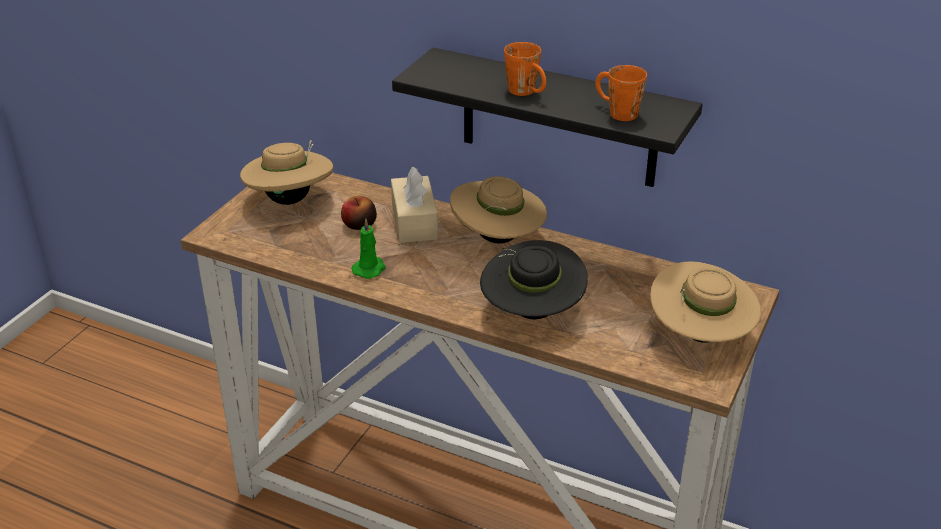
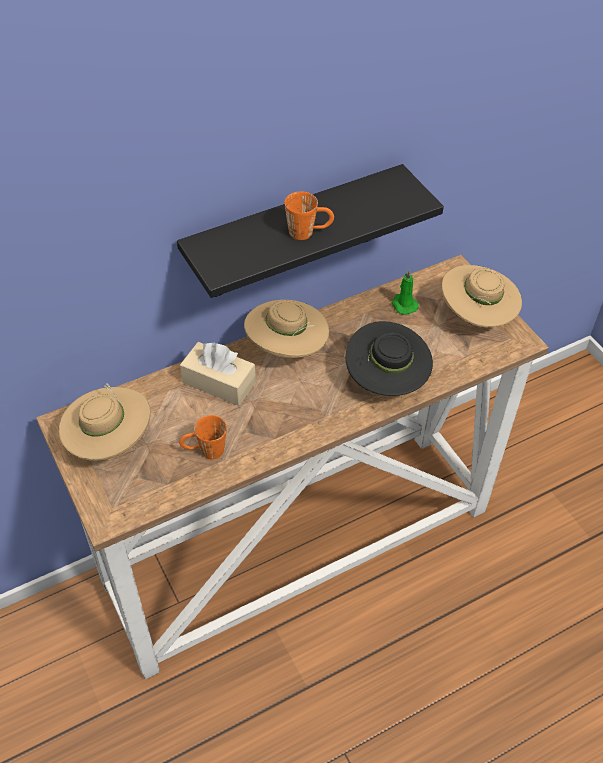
camera: 55 degrees left, 15 degrees up
(359, 225) = (190, 417): apple -> none
(370, 269) = (256, 441): green candle -> green candle (403, 304)
(616, 112) = (378, 207): orange mug -> orange mug (204, 451)

